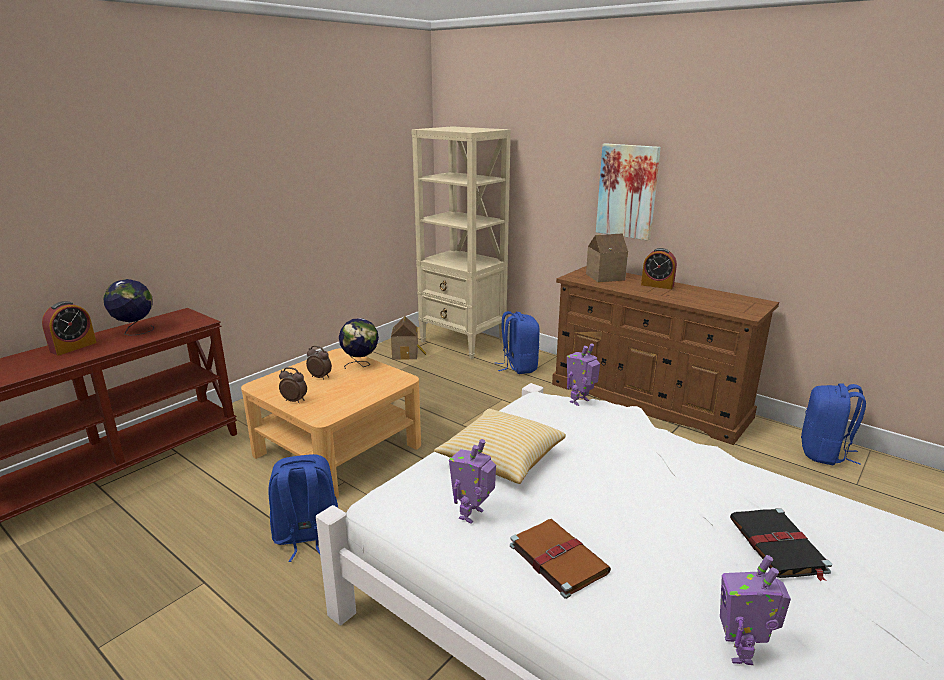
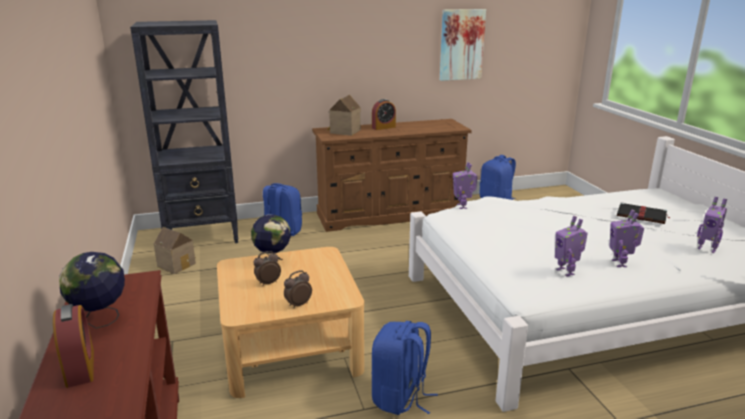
camera: 55 degrees left, 0 degrees up
(463, 342) = (203, 236): beige bookcase -> black bookcase
(501, 459) = (509, 247): pillow -> none
(556, 558) = (620, 263): brown book -> toy robot
(627, 191) = (335, 62): picture -> picture (461, 44)

